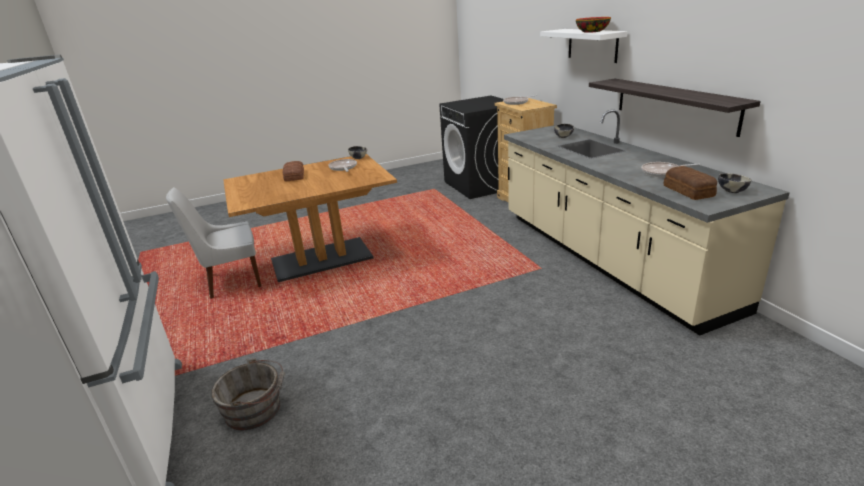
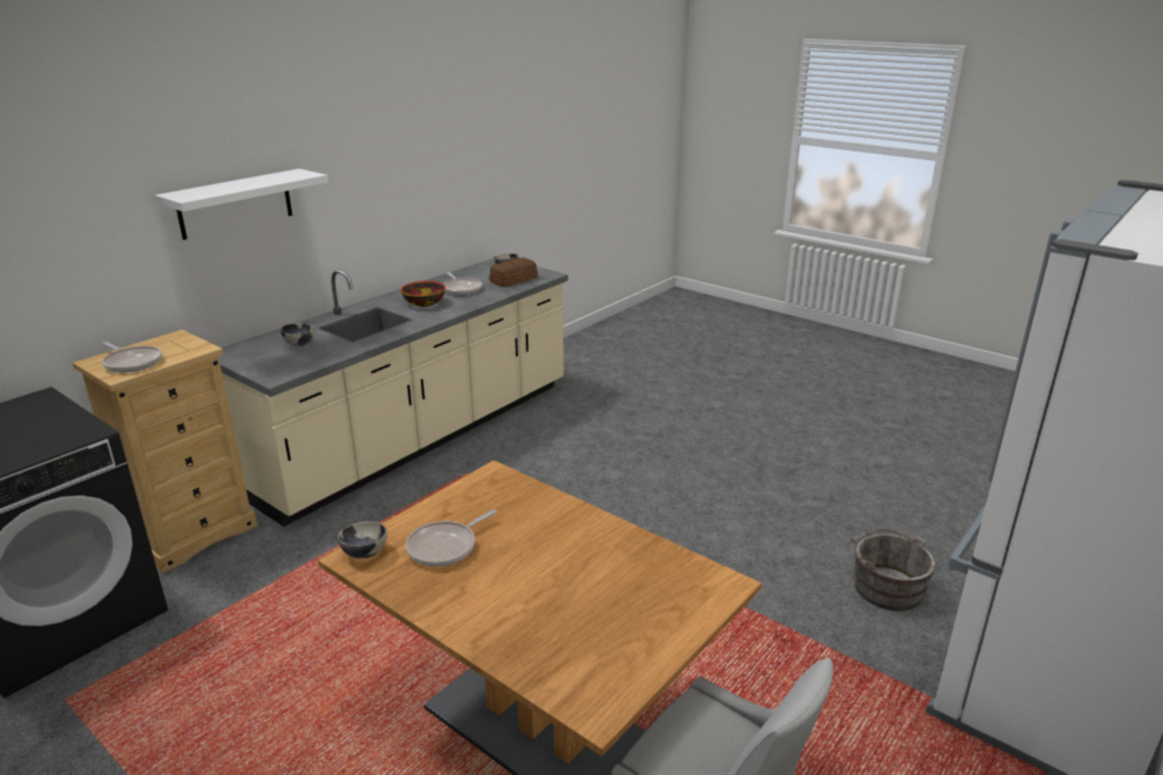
camera: 120 degrees left, 0 degrees up
(295, 175) = (520, 601): bread -> none
(591, 31) = (276, 178): bowl -> bowl (424, 303)
(674, 105) = (386, 233): shelf -> none

